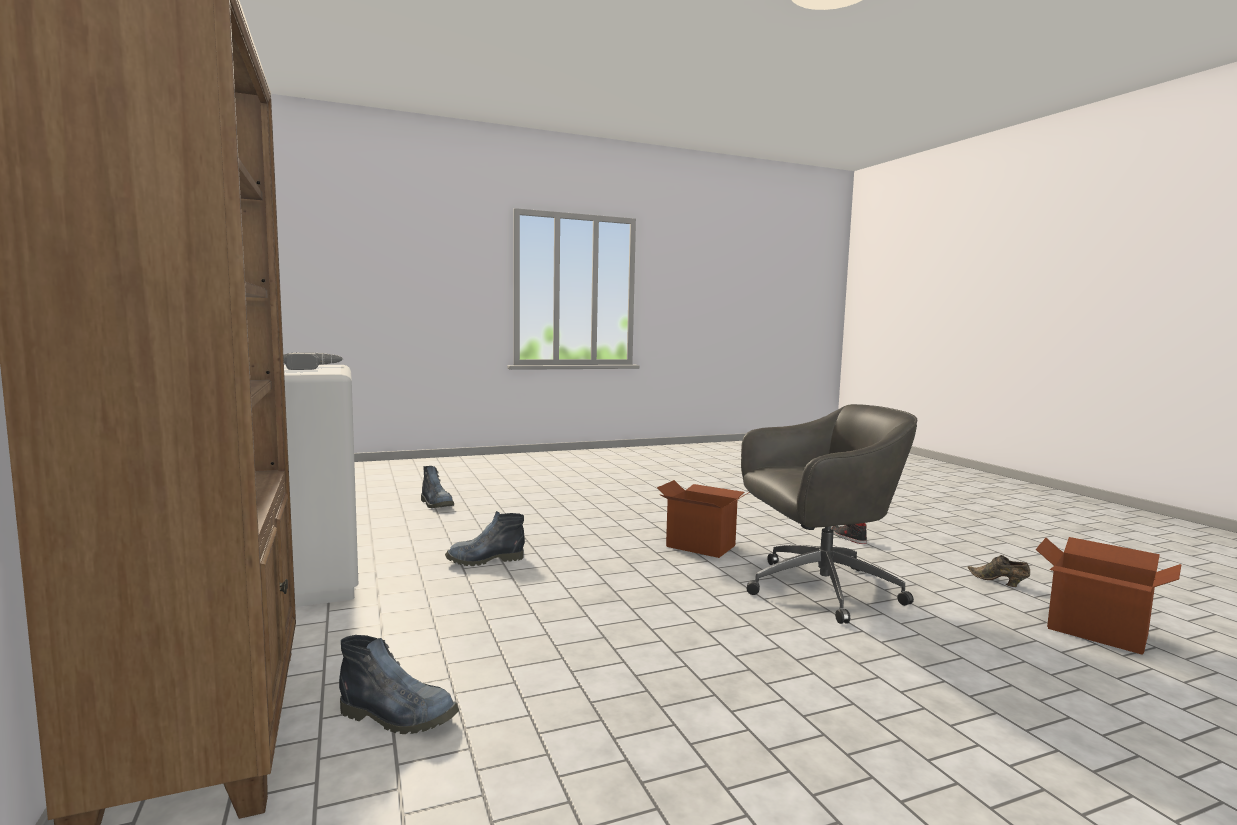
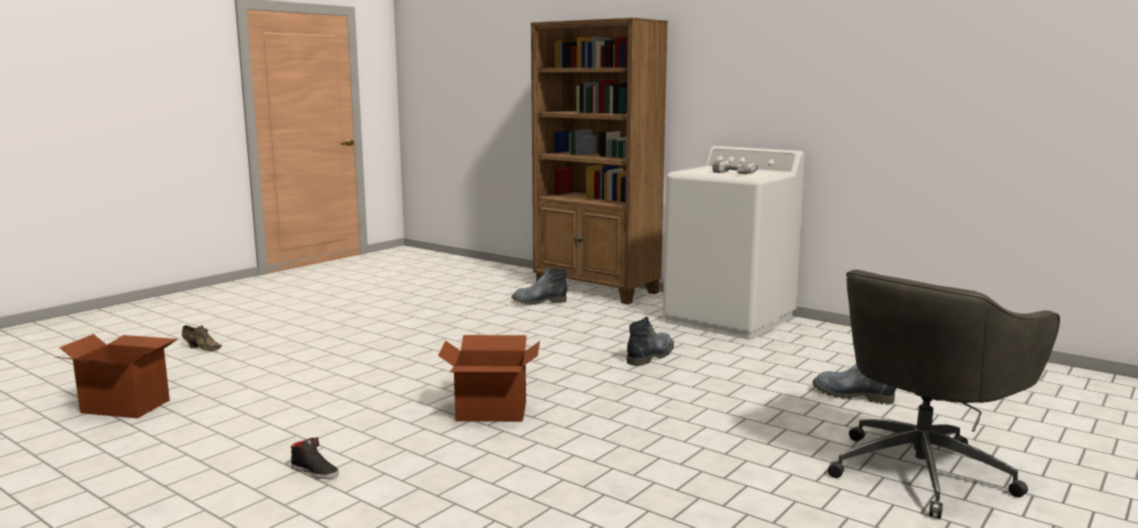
camera: 150 degrees right, 5 degrees up
(818, 589) = (358, 392): grey office chair -> grey office chair (923, 471)
(999, 582) = (160, 441): brown shoe -> brown shoe (201, 348)

